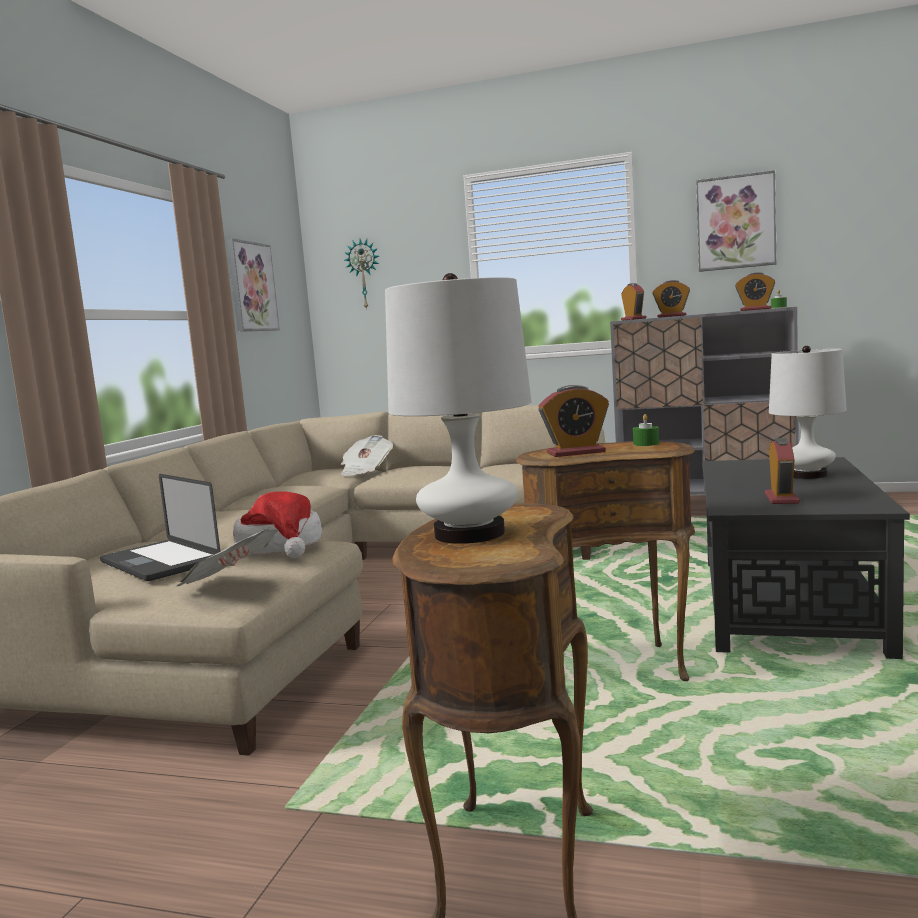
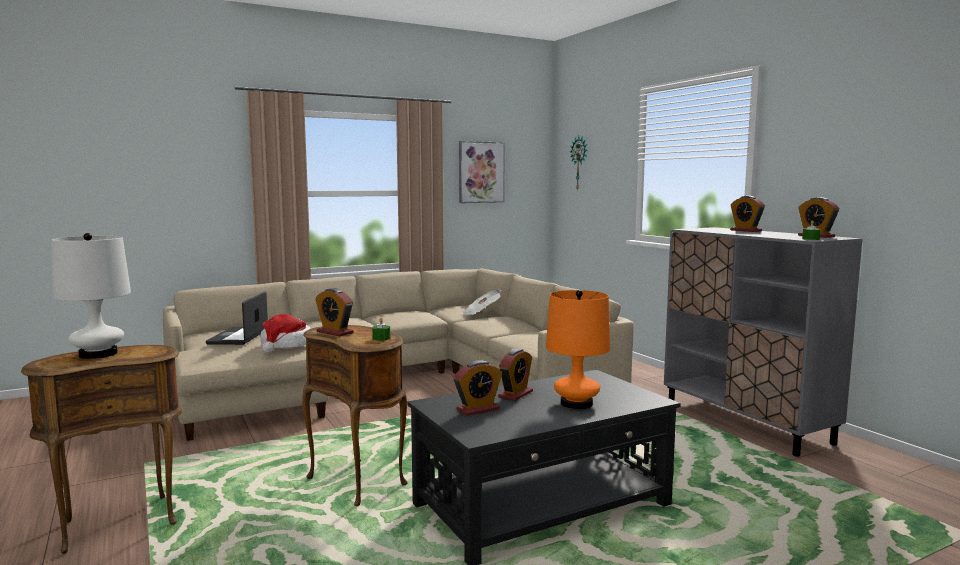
camera: 45 degrees right, 0 degrees up
(231, 585) = (215, 356): newspaper -> none
(633, 319) = (709, 229): alarm clock -> alarm clock (515, 394)
(735, 222) = (843, 139): picture -> none
(807, 475) = (576, 403): white table lamp -> orange table lamp

